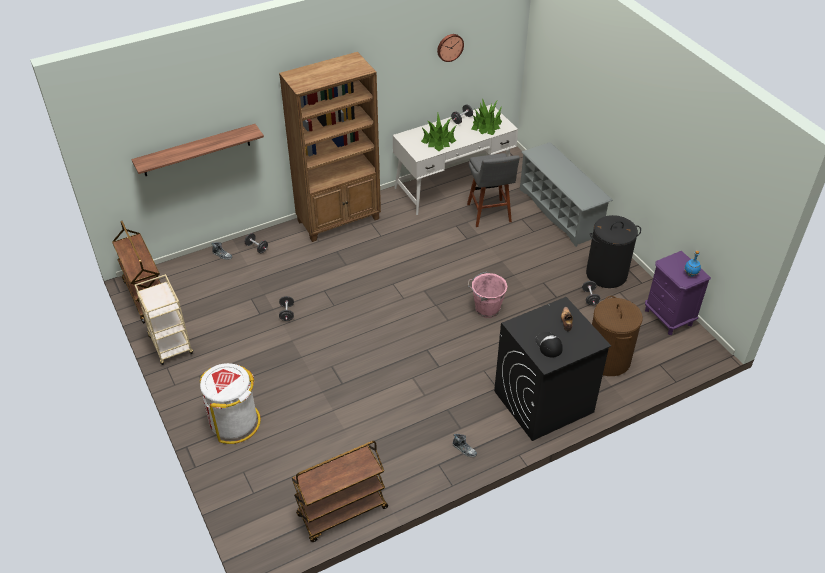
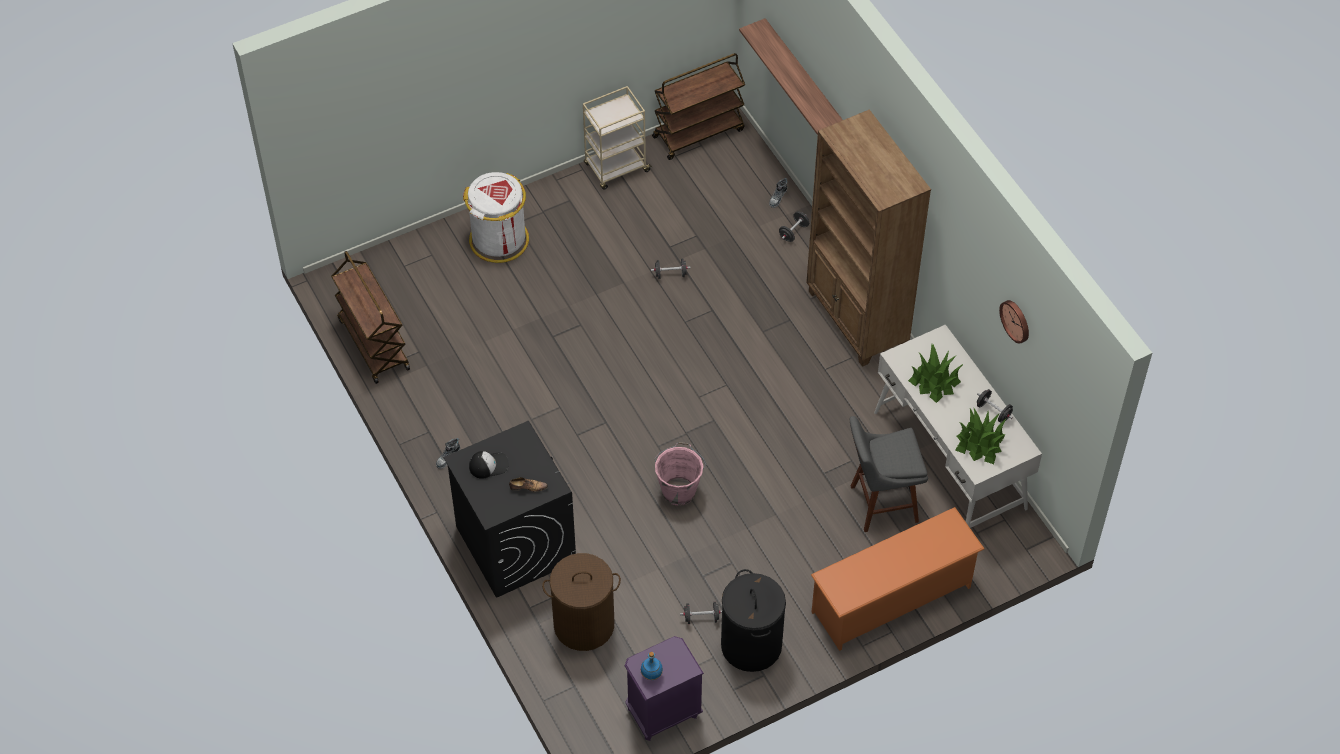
camera: 90 degrees right, 10 degrees up
(560, 212) = (892, 599): grey shoe rack -> orange shoe rack

